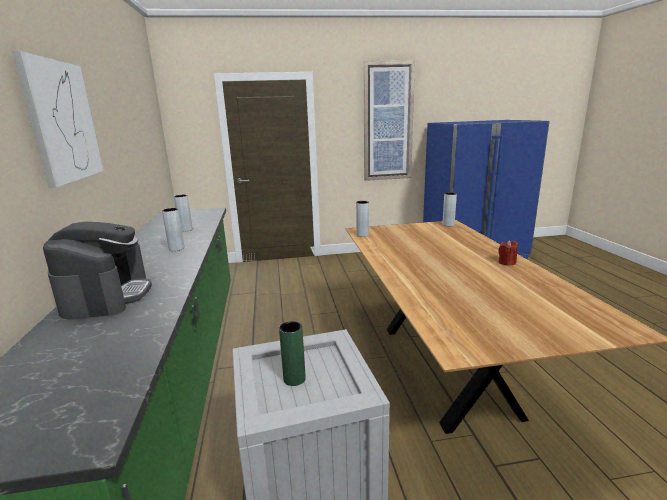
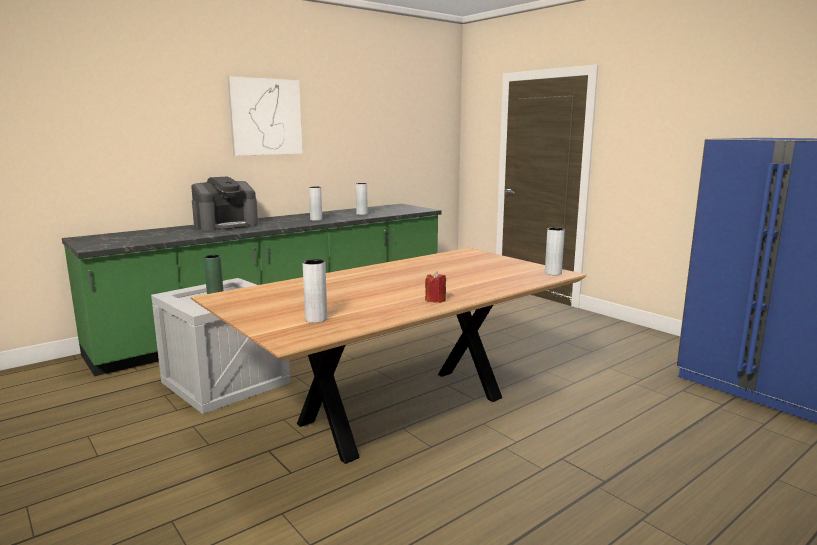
camera: 60 degrees right, 5 degrees down
(362, 235) = (453, 254): grey vase -> grey vase (316, 319)
(387, 122) = (691, 134): picture -> none

